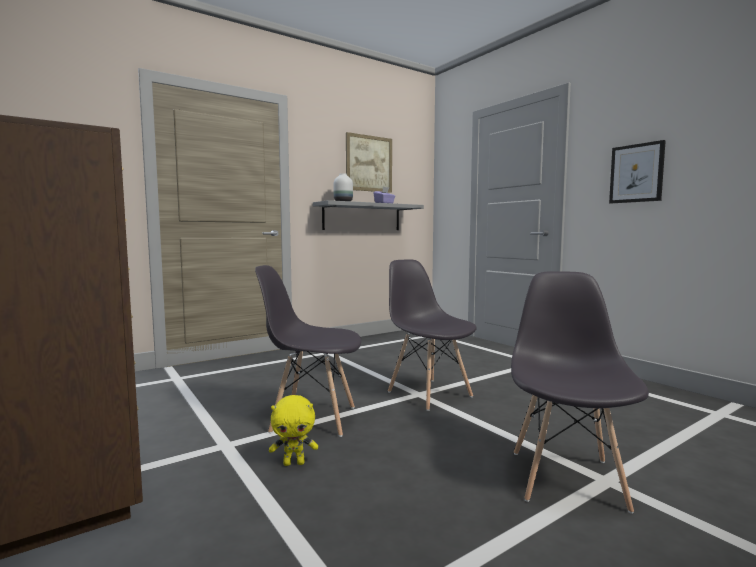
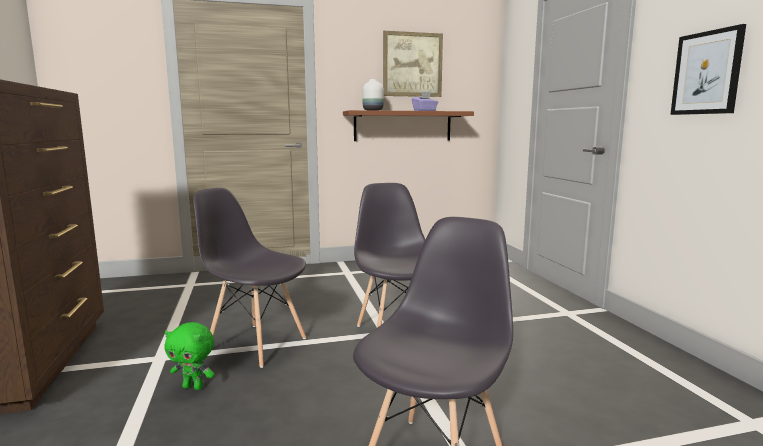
camera: 20 degrees right, 5 degrees up
(294, 463) = (194, 387): yellow plush toy -> green plush toy
(362, 217) = (403, 126): grey shelf -> brown shelf

